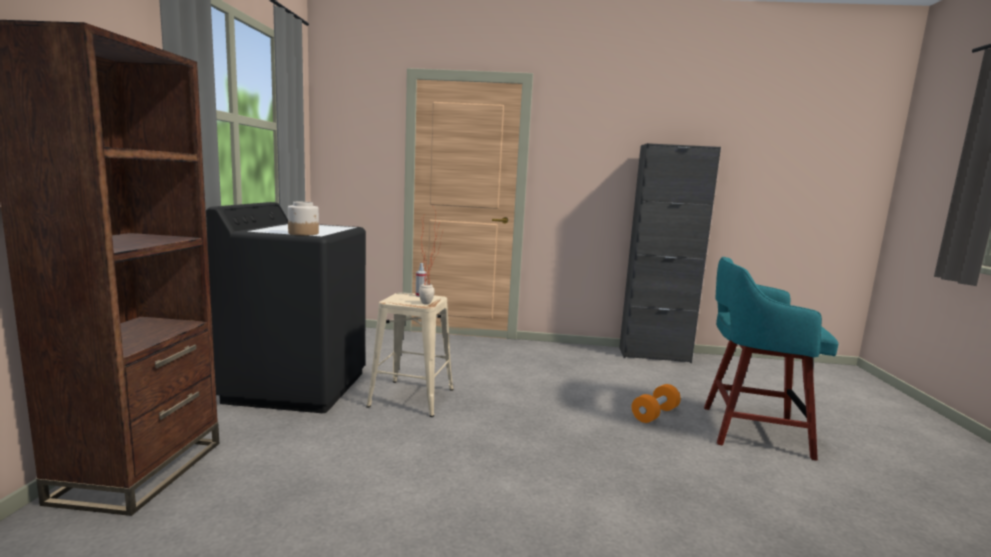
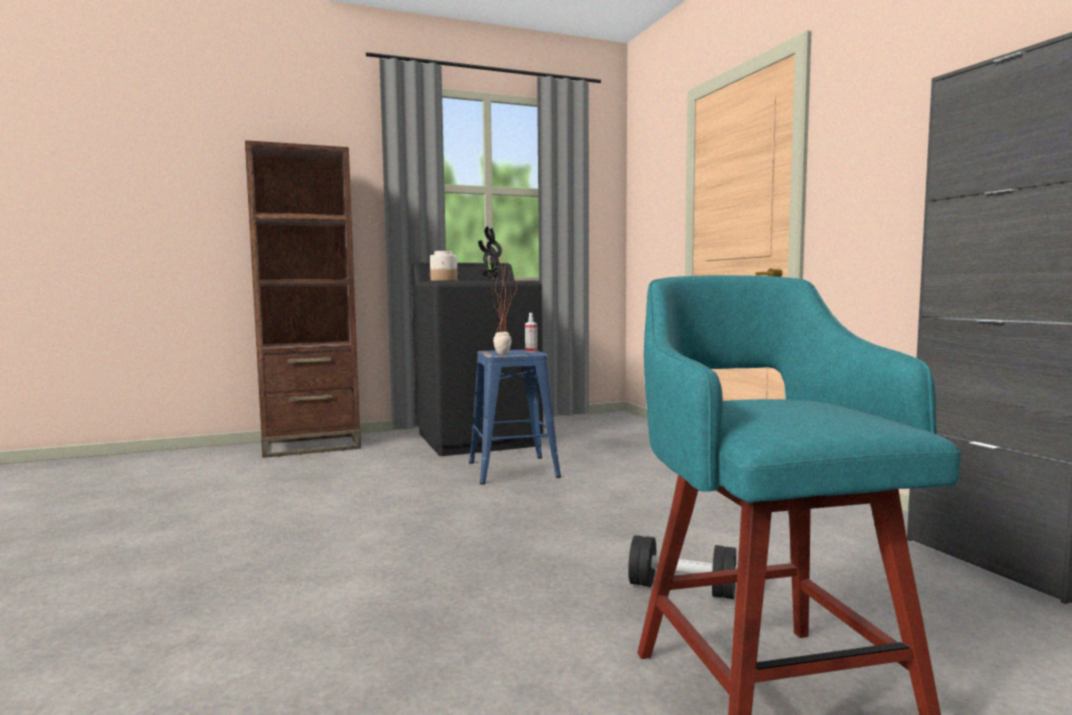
camera: 65 degrees right, 5 degrees down
(340, 230) = (490, 280): none -> potted plant
(412, 397) = (514, 469): beige stool -> blue stool
(655, 414) = (682, 589): orange dumbbell -> black dumbbell

